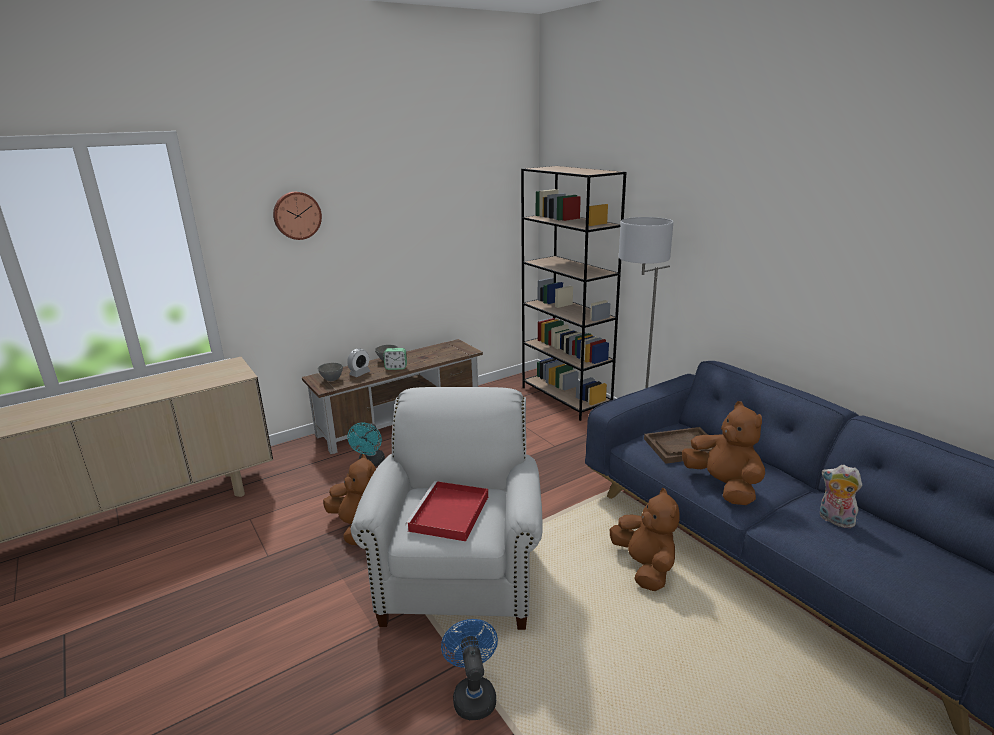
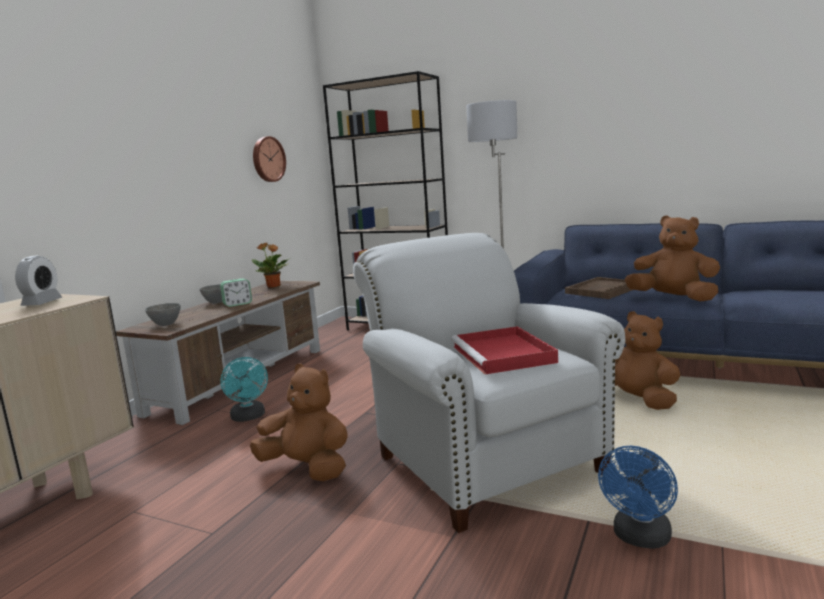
camera: 30 degrees left, 10 degrees down
(296, 215) = (95, 107): wall clock -> wall clock (267, 159)
(360, 373) = (197, 315): alarm clock -> alarm clock (42, 303)
(445, 348) = (273, 286): none -> potted plant
(473, 694) = (640, 538): blue fan -> blue fan turned 105 degrees counterclockwise
(834, 520) = (774, 294): plush toy -> none

